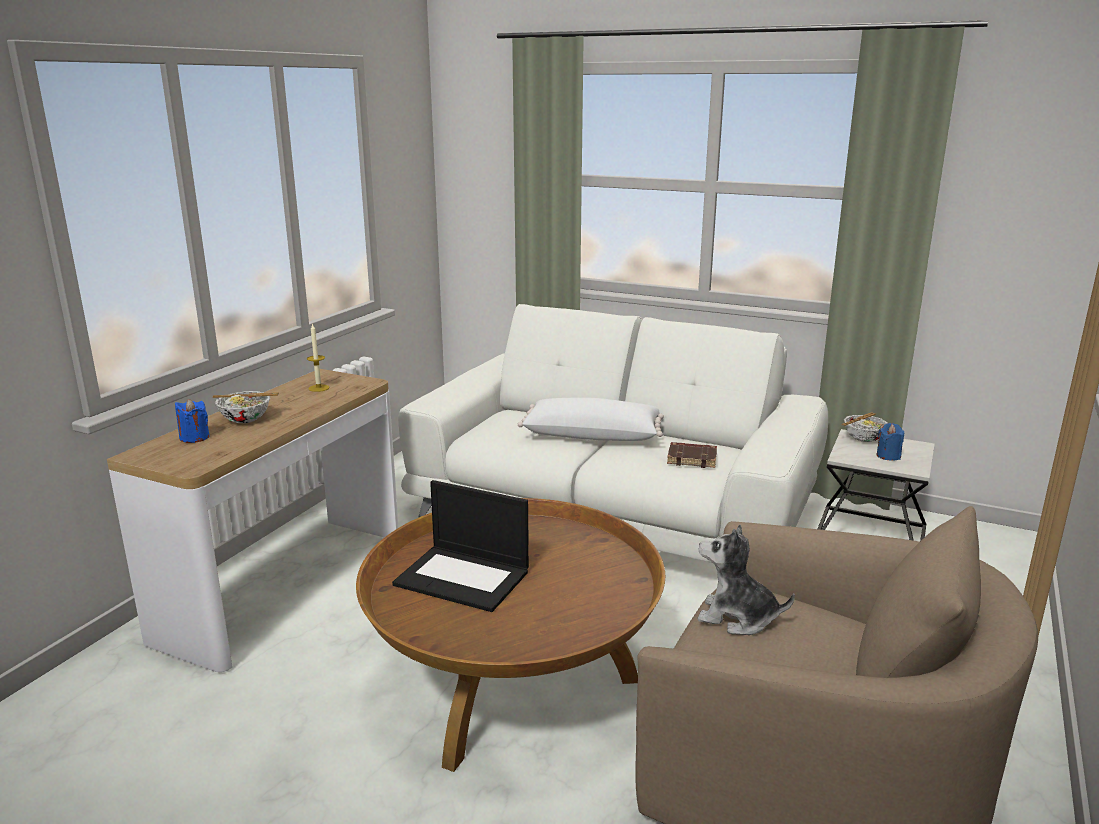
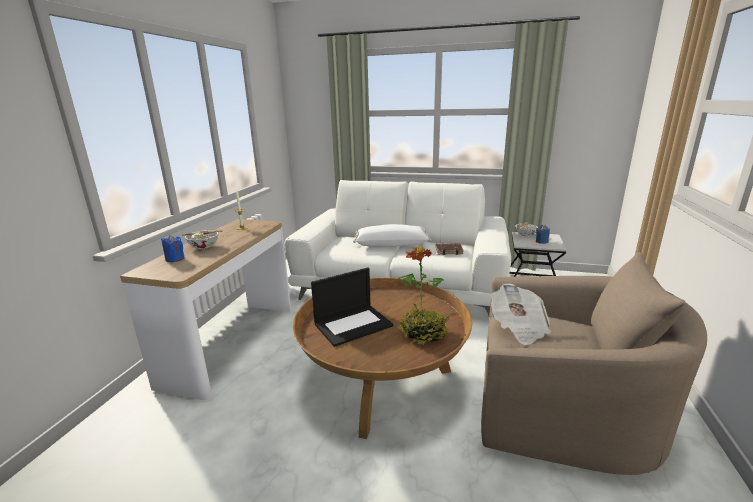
camera: 10 degrees left, 0 degrees up
(464, 578) = (353, 324): laptop -> laptop turned 45 degrees counterclockwise
(573, 609) = (423, 334): none -> potted plant
(737, 618) = (518, 327): plush toy -> newspaper

